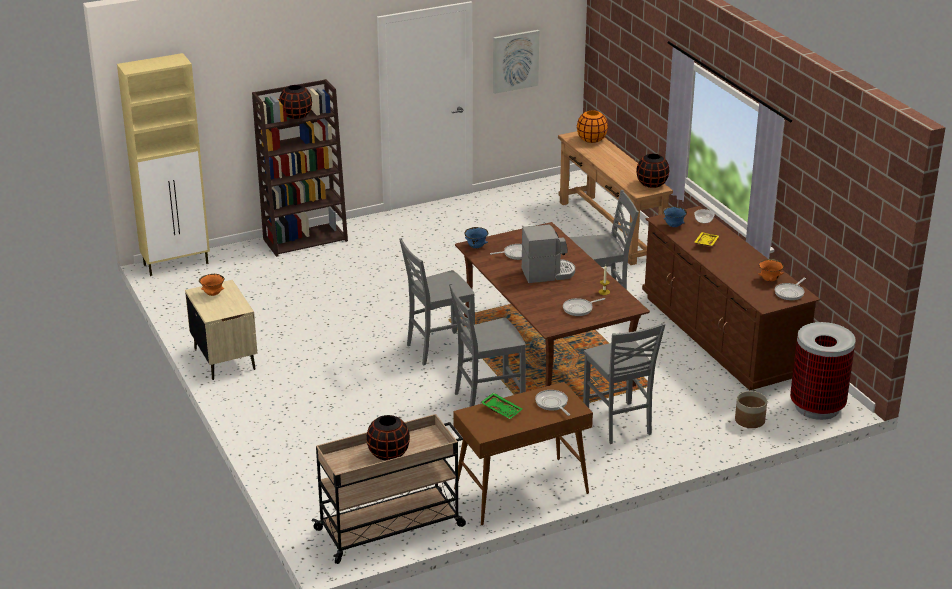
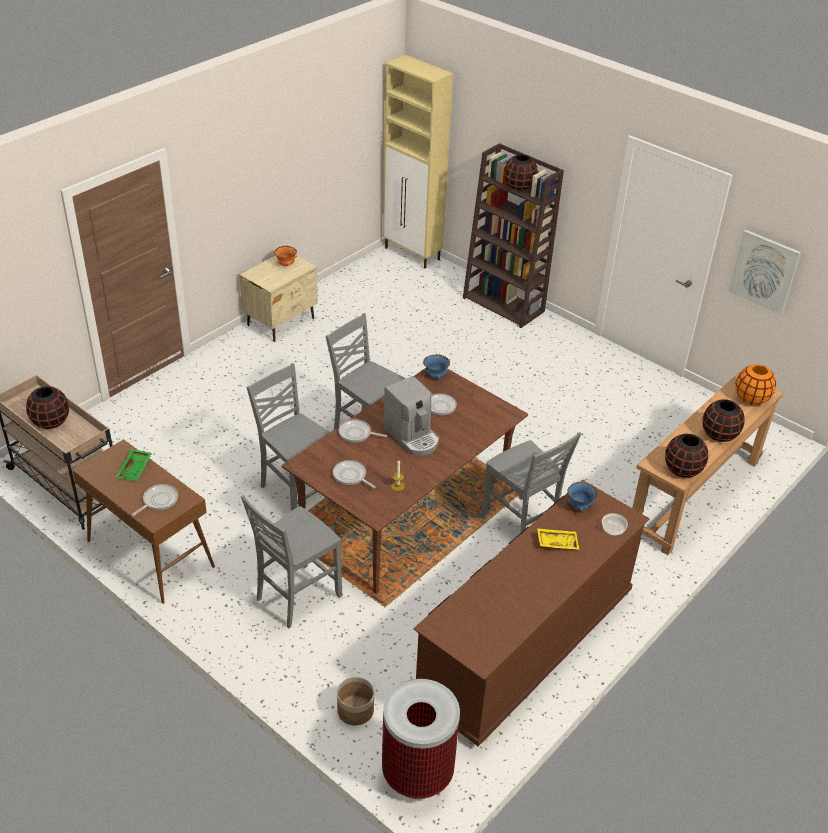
camera: 65 degrees right, 10 degrees up
(623, 162) = (719, 434): none -> black vase
(769, 280) = (502, 619): orange bowl -> none
(790, 293) = (481, 646): frying pan -> frying pan (357, 433)

